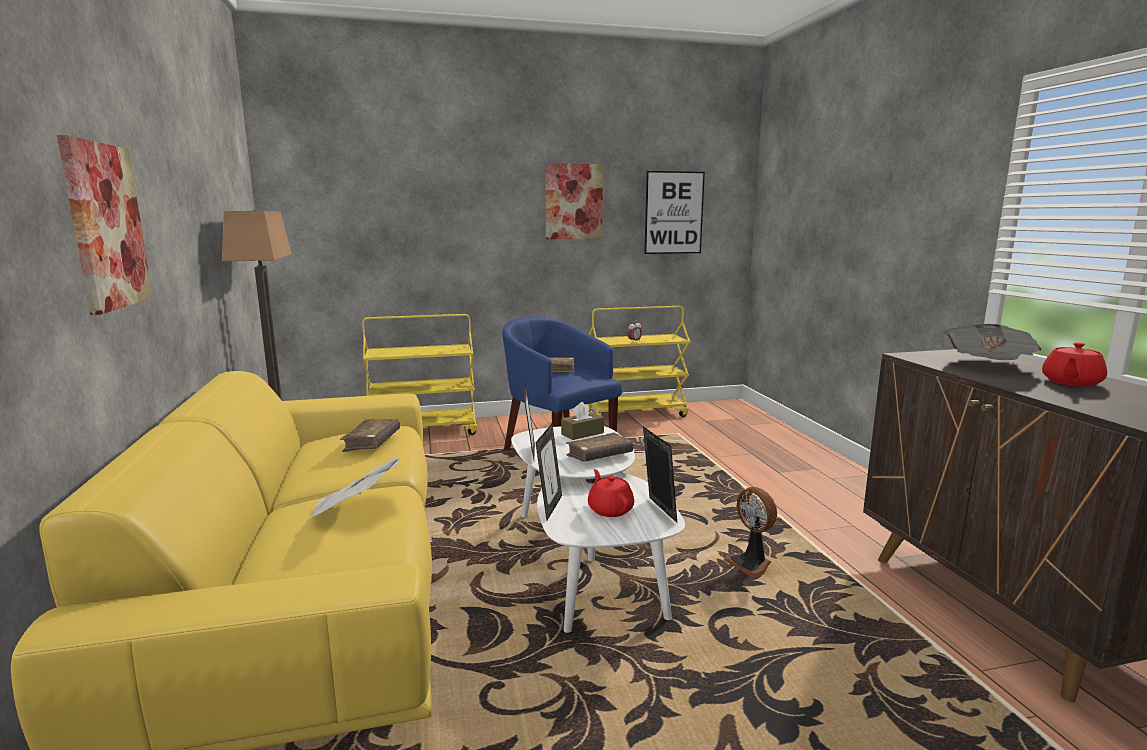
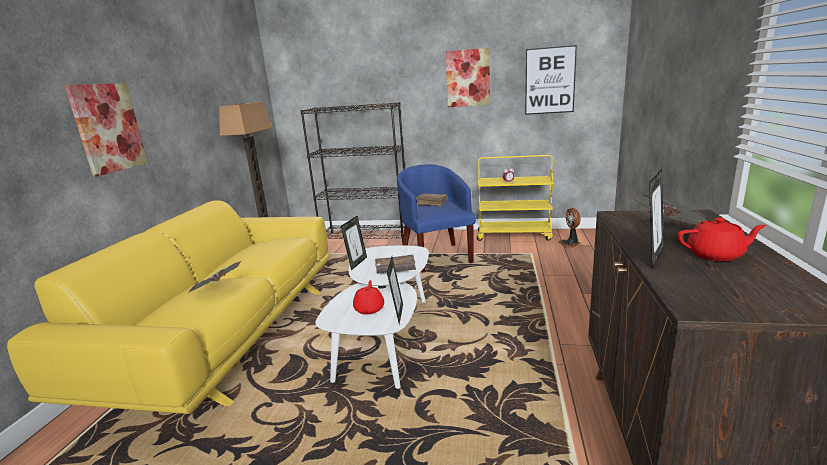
camera: 25 degrees right, 5 degrees up
(372, 442) = (272, 247): brown book -> none
(423, 431) = (366, 237): yellow cart -> black bookcase
(549, 507) = (336, 302): picture frame -> picture frame (652, 257)
(582, 433) = (404, 252): brown tissue box -> none
(750, 564) = (490, 361): fan -> fan (570, 244)
(1070, 382) = (716, 255): red teapot -> red teapot turned 150 degrees counterclockwise

